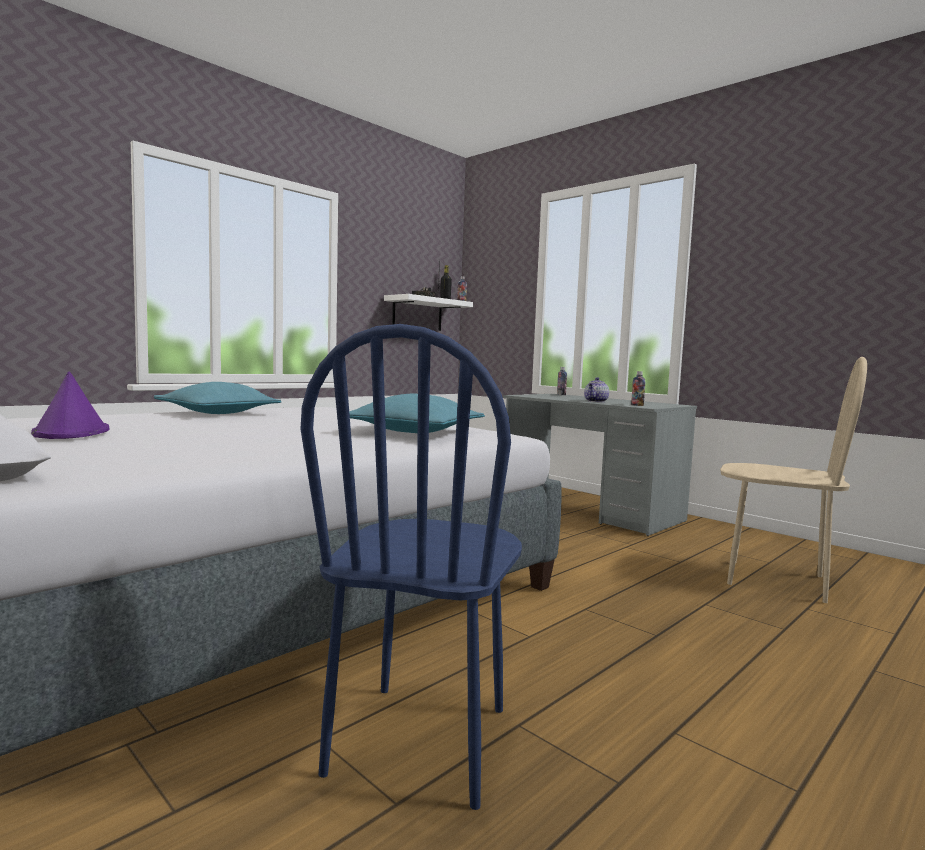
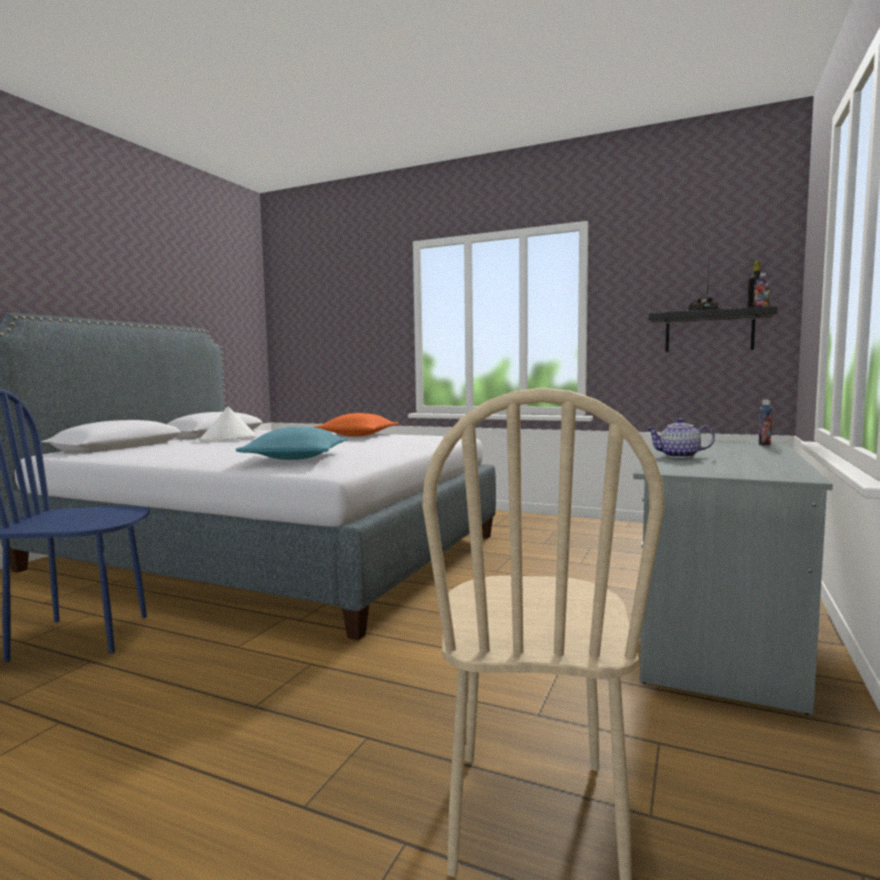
camera: 70 degrees right, 0 degrees up
(71, 433) = (229, 439): purple hat -> white hat
(218, 413) = (357, 435): turquoise pillow -> orange pillow
(417, 314) = (709, 332): white shelf -> black shelf
(637, 405) = (675, 467): bottle -> none

